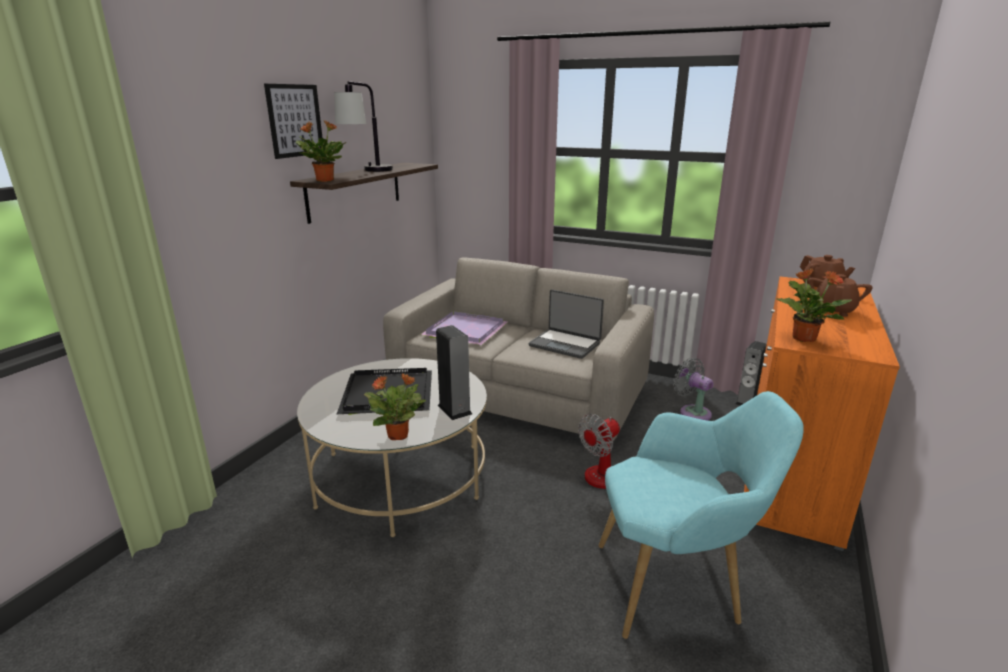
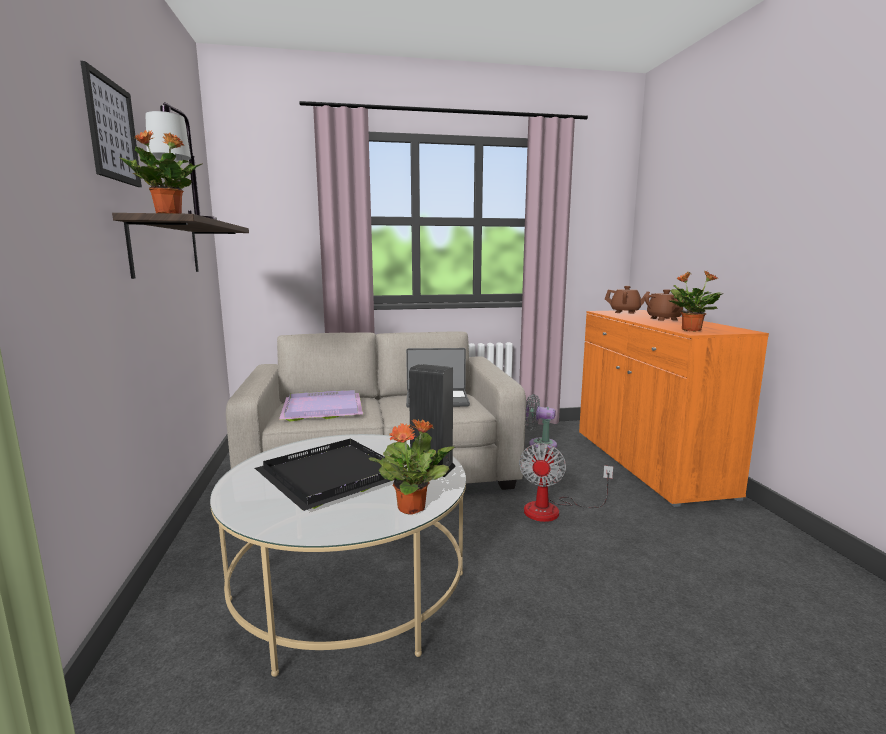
camera: 35 degrees left, 10 degrees down
(676, 586) = (700, 570): turquoise armchair -> none
(746, 401) = (563, 427): speaker -> none

